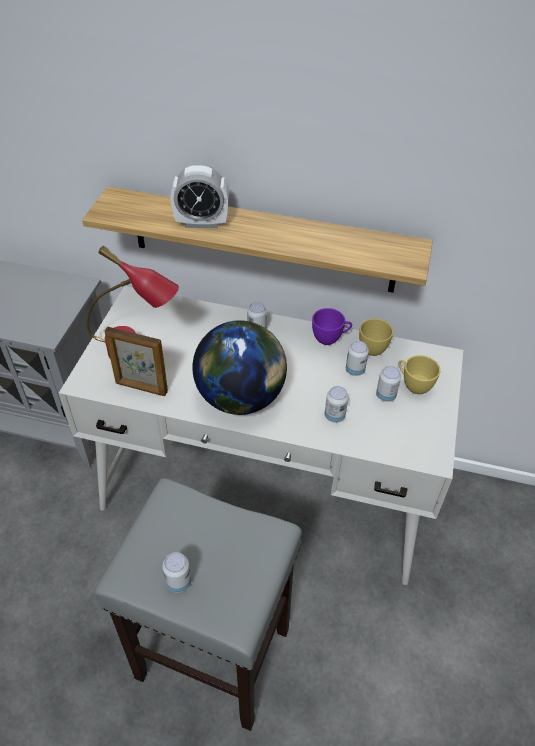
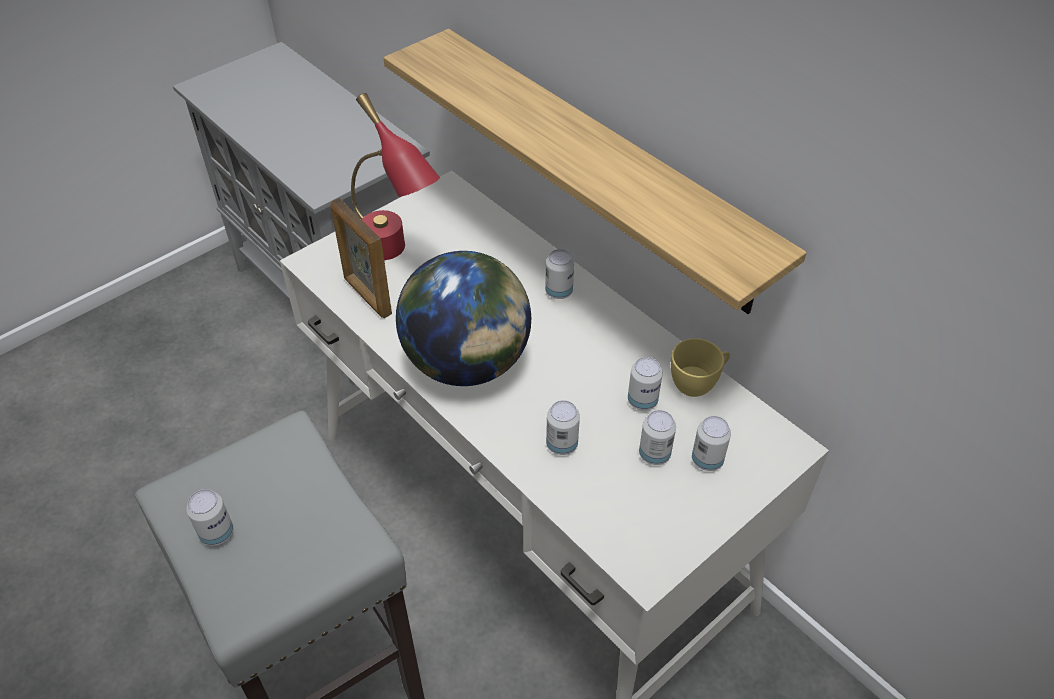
camera: 35 degrees right, 0 degrees up
(201, 223) = (512, 110): alarm clock -> none
(330, 338) = (646, 345): purple cup -> none
(413, 385) = (707, 460): yellow cup -> can

